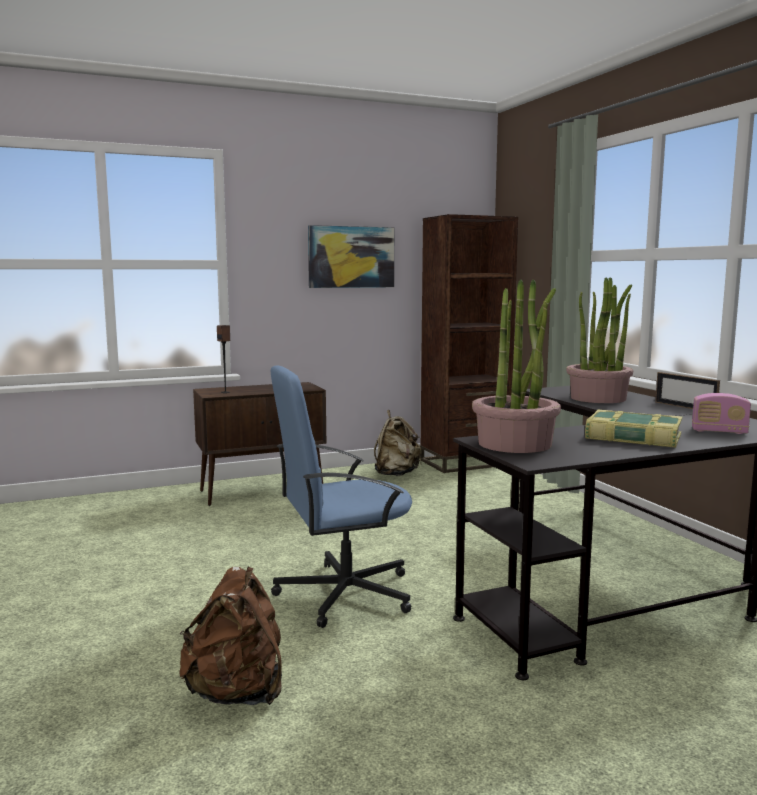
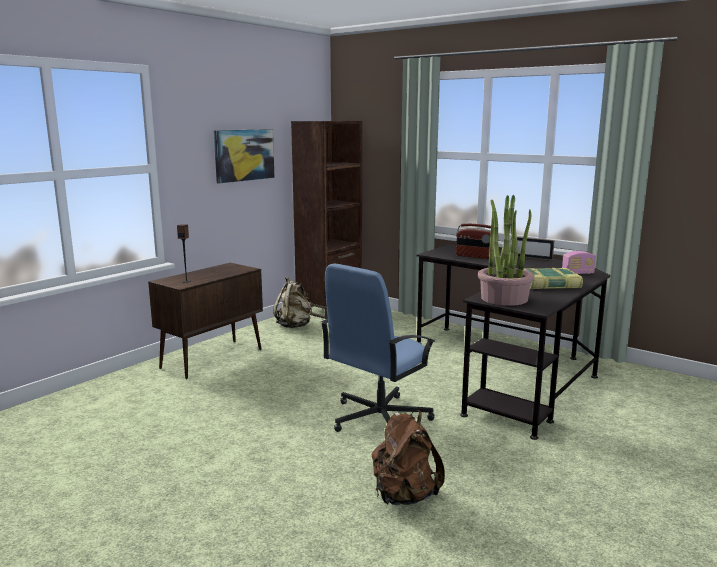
camera: 30 degrees left, 5 degrees up
(598, 398) = (475, 256): potted plant -> radio

